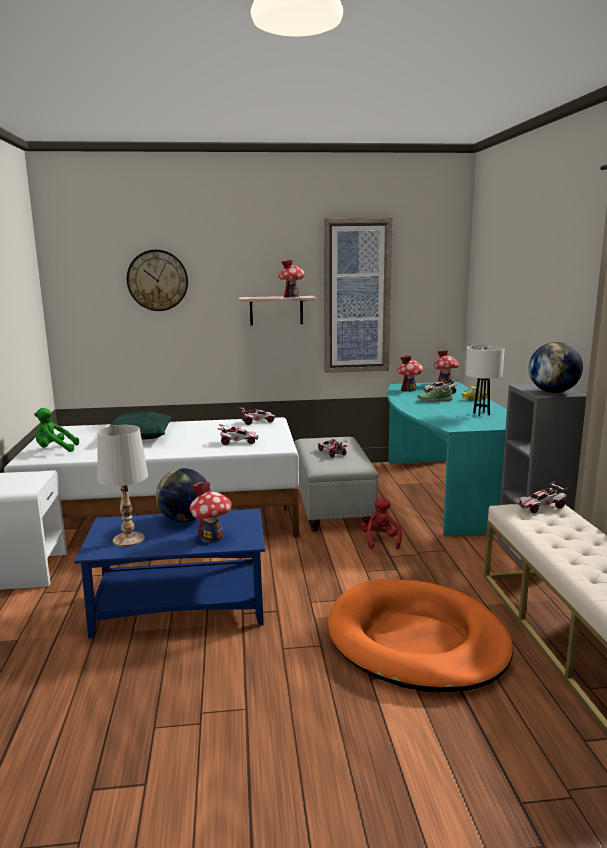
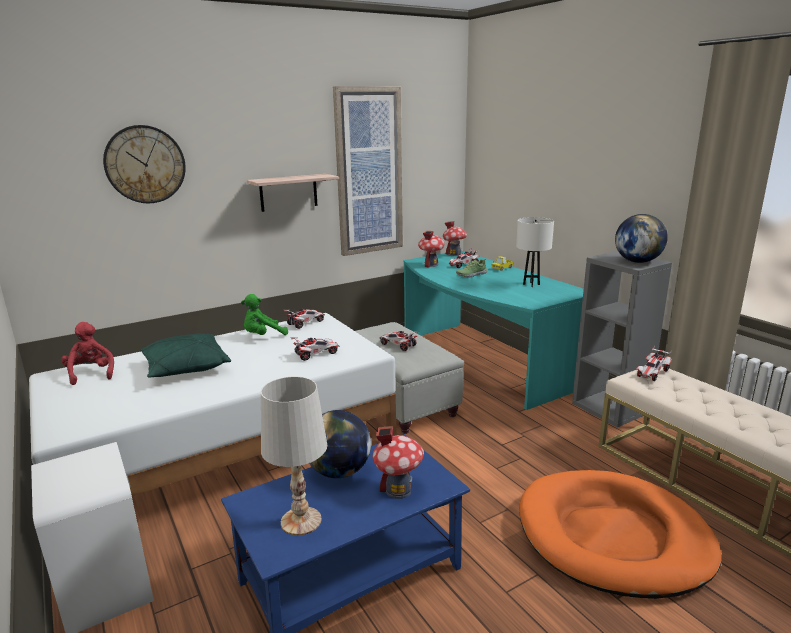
camera: 25 degrees left, 5 degrees up
(55, 450) = (87, 410): green plush toy -> green plush toy (263, 336)
(291, 296) = (308, 176): toy house -> none
(380, 541) = (478, 429): red plush toy -> red plush toy (91, 374)

